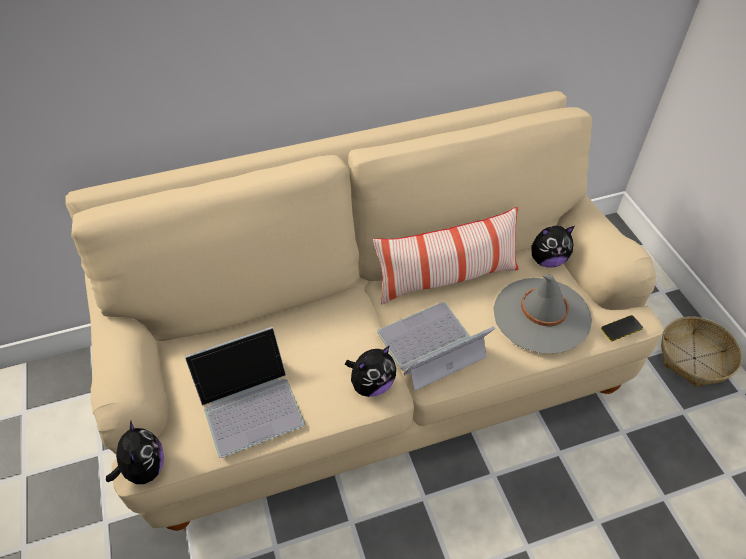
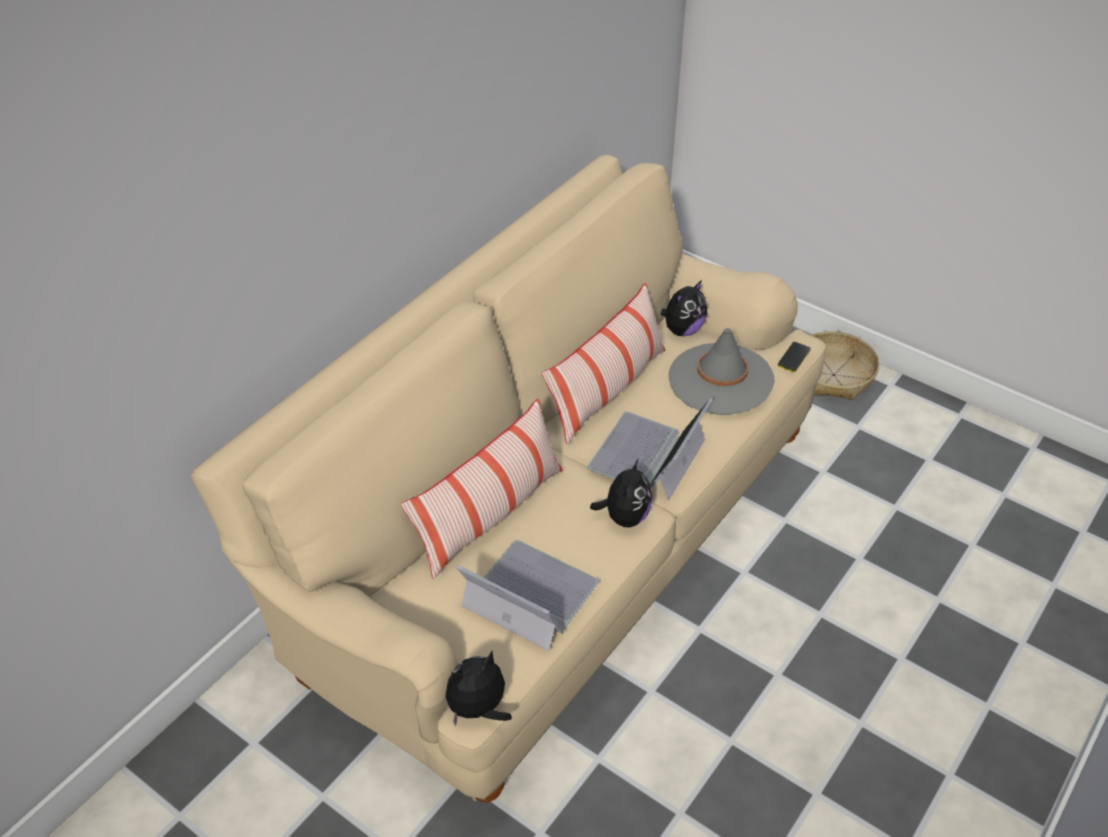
camera: 35 degrees left, 5 degrees down
(144, 468) = (478, 709): plush toy -> plush toy turned 75 degrees counterclockwise
(250, 403) = (529, 594): laptop -> laptop turned 90 degrees counterclockwise
(281, 327) = (489, 515): none -> pillow

